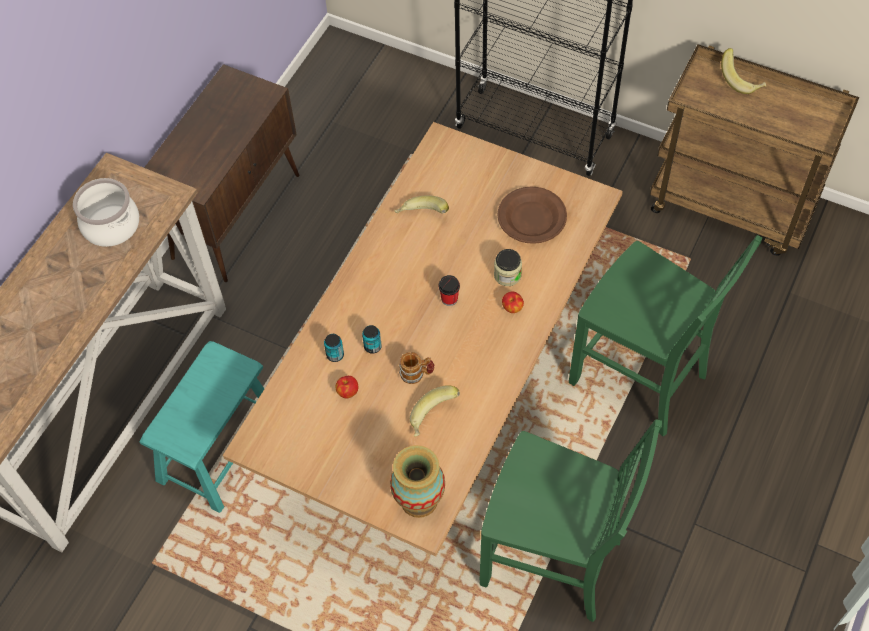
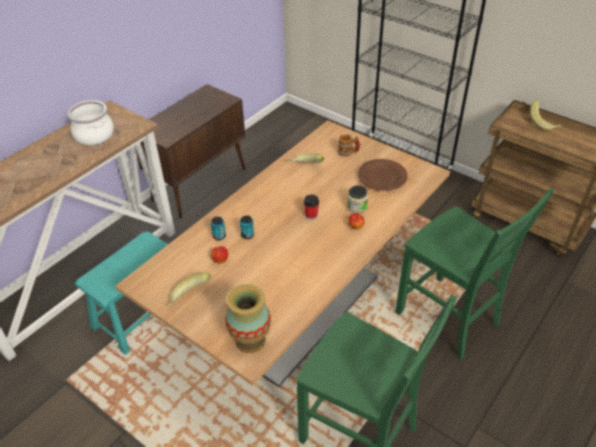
camera: 10 degrees right, 15 degrees down
(417, 374) = (274, 256): mug -> mug (348, 152)
(434, 418) = (278, 286): banana -> banana (190, 297)

